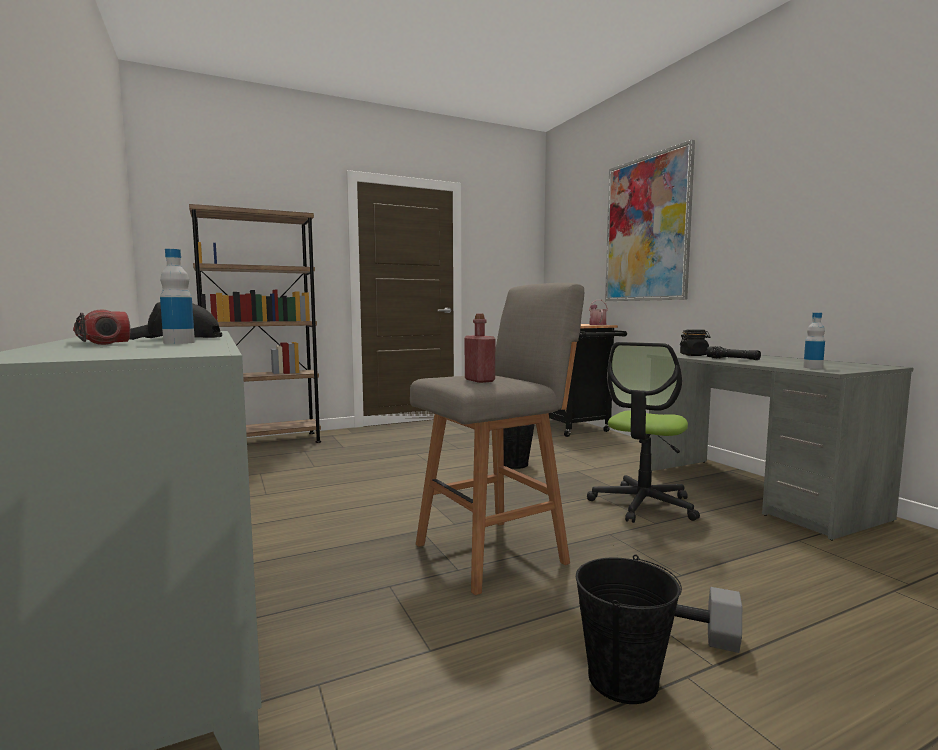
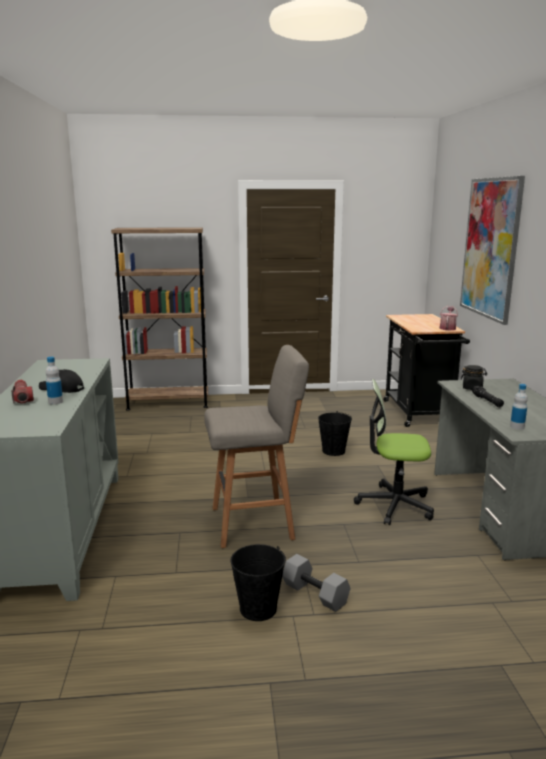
camera: 20 degrees right, 10 degrees up
(479, 380) = (235, 419): red bottle -> none
(643, 505) = (394, 505): office chair -> office chair turned 45 degrees clockwise

